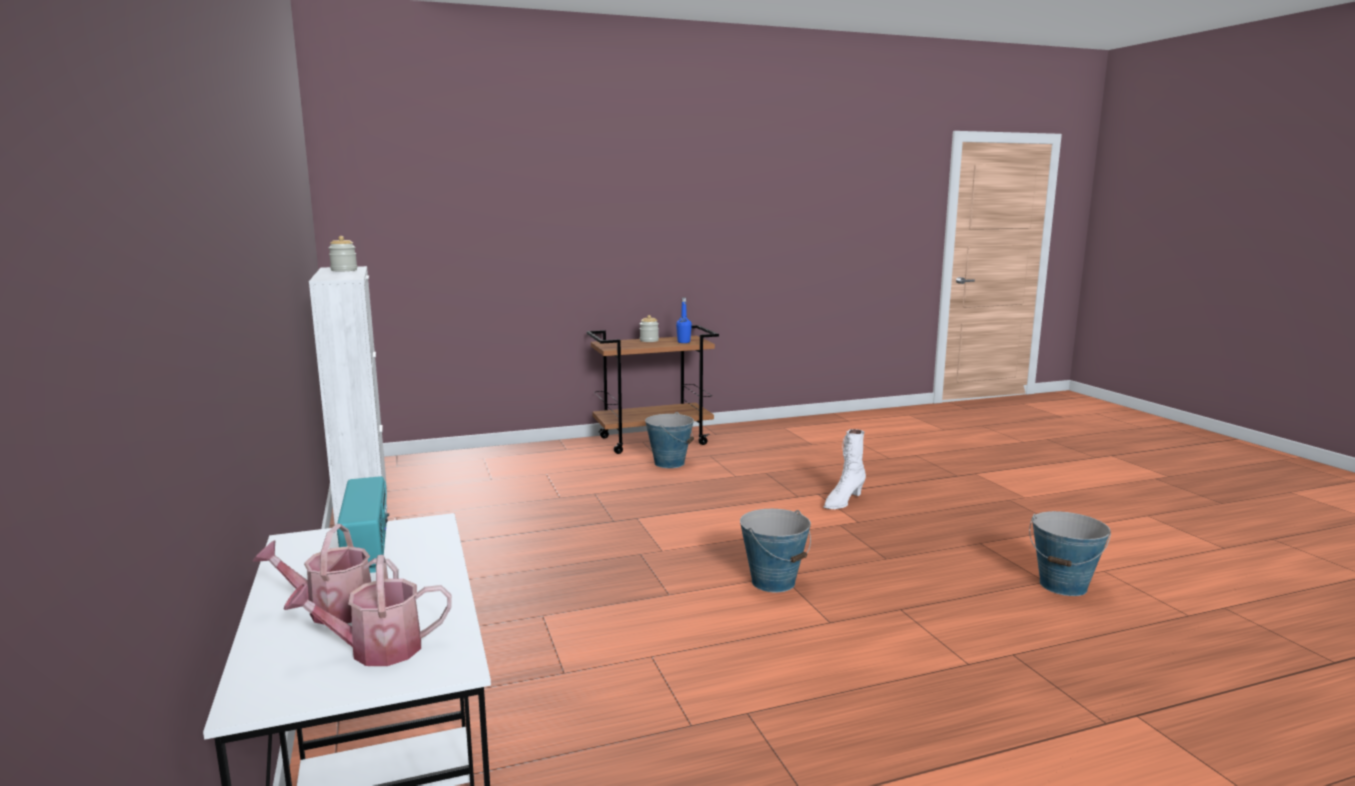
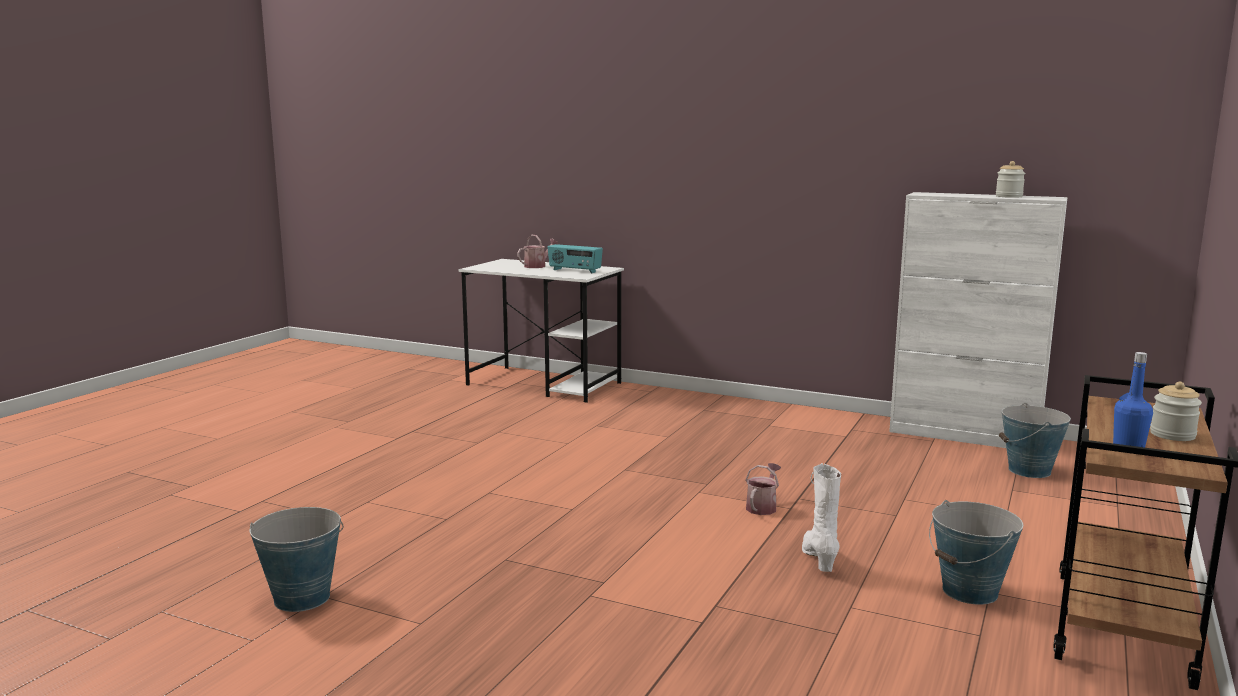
camera: 135 degrees right, 0 degrees up
(376, 650) = (501, 266): watering can -> watering can (762, 506)
(773, 582) = (570, 502): bucket -> bucket (1029, 470)
(843, 502) = (652, 621): white boot -> white boot (819, 558)

